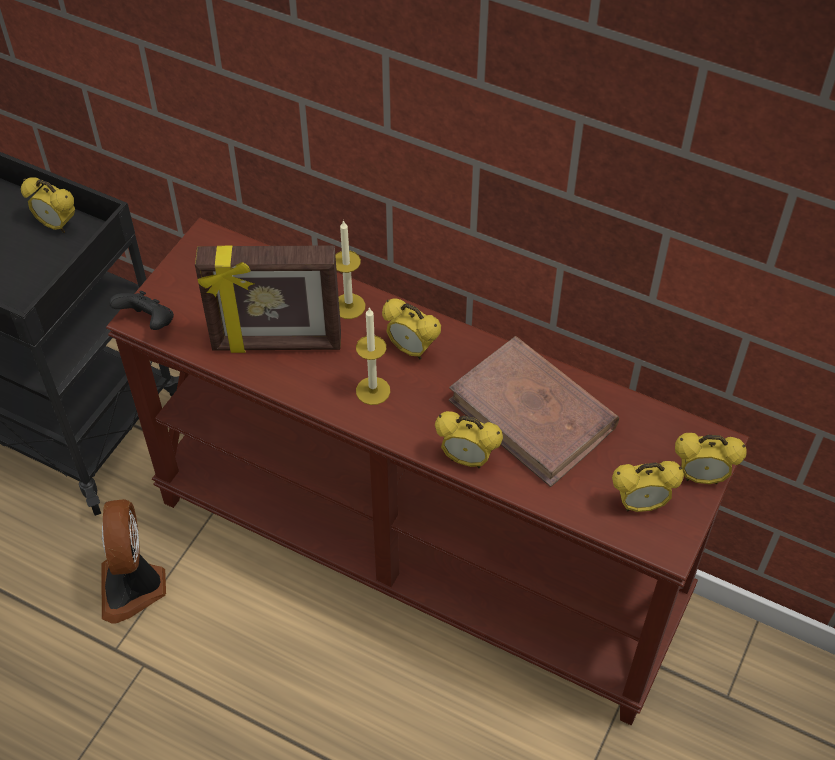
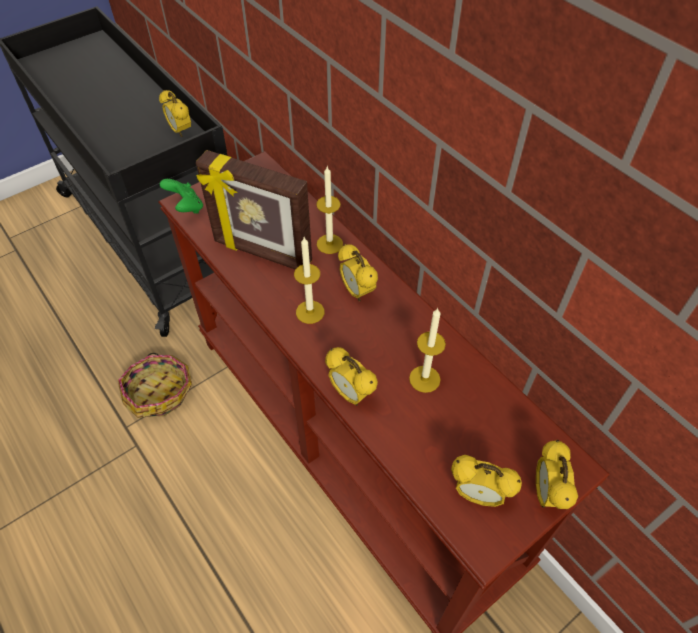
camera: 25 degrees right, 0 degrees up
(134, 587) = (159, 391): fan -> basket
(148, 322) = (186, 207): black game controller -> green game controller
(533, 415) = (424, 379): brown book -> candle
(701, 477) = (546, 493): alarm clock -> alarm clock turned 60 degrees clockwise

